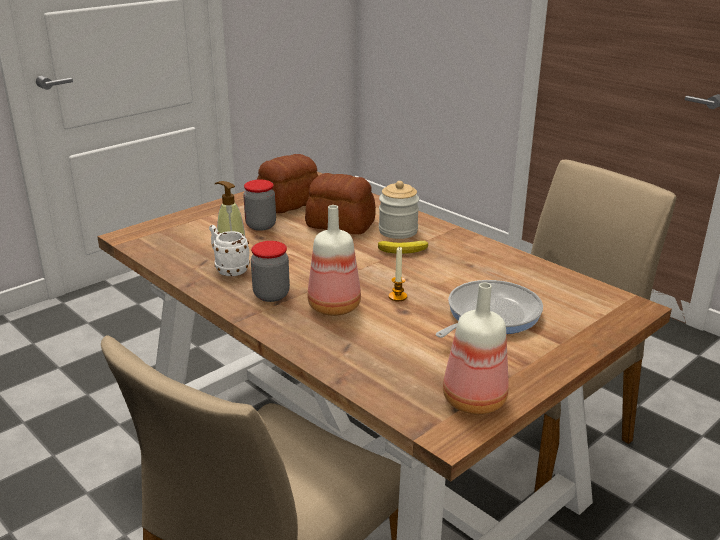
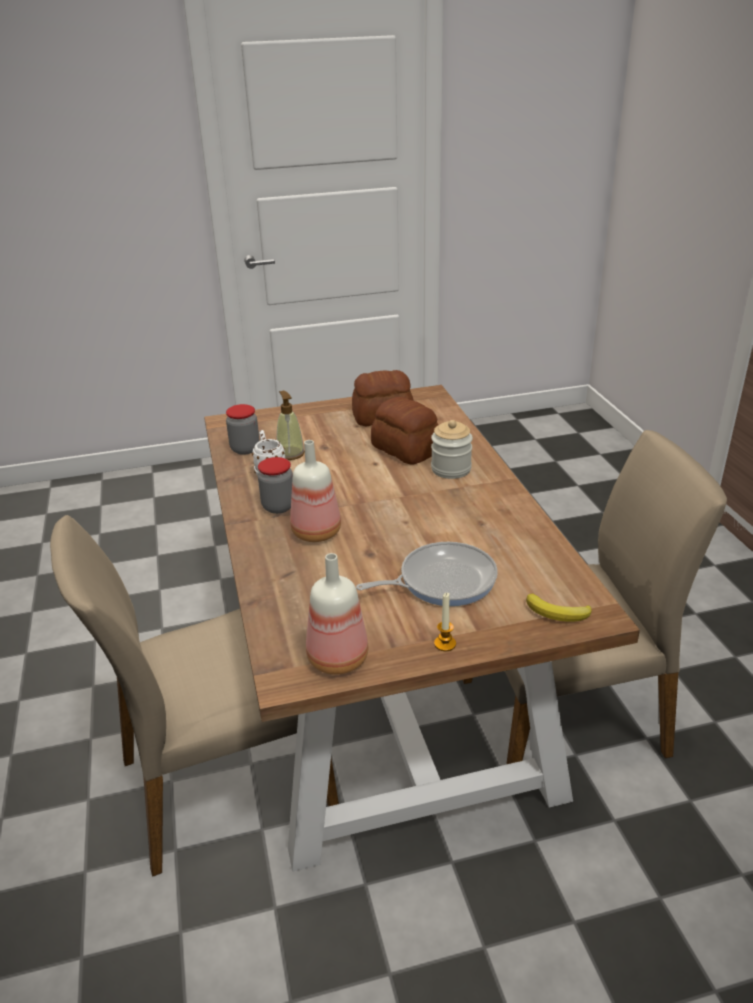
camera: 30 degrees right, 5 degrees up
(261, 226) = (336, 435): jar -> jar (245, 449)
(397, 296) = (379, 537): candle -> candle (445, 644)
(405, 250) = (436, 491): banana -> banana (558, 613)

